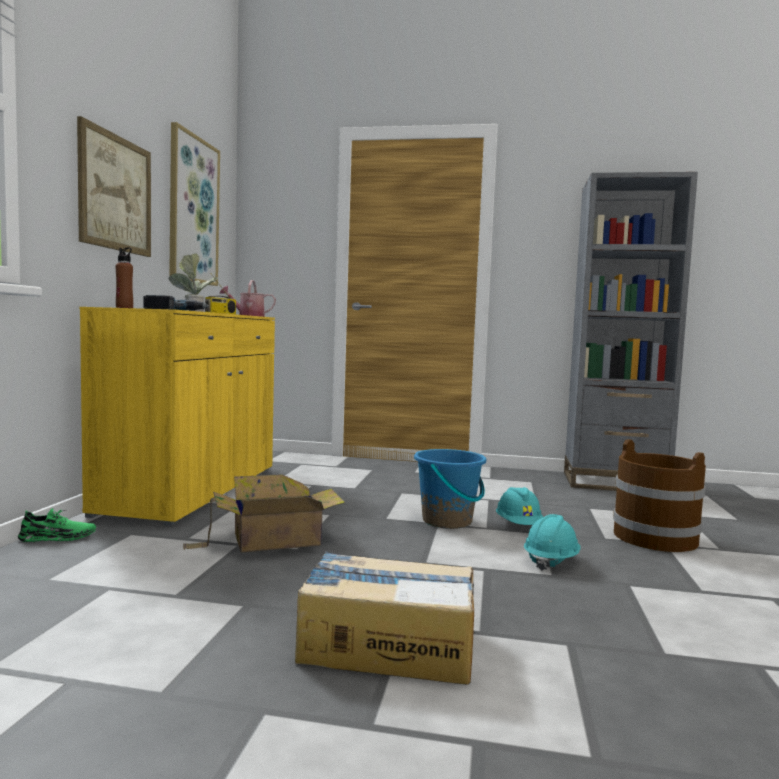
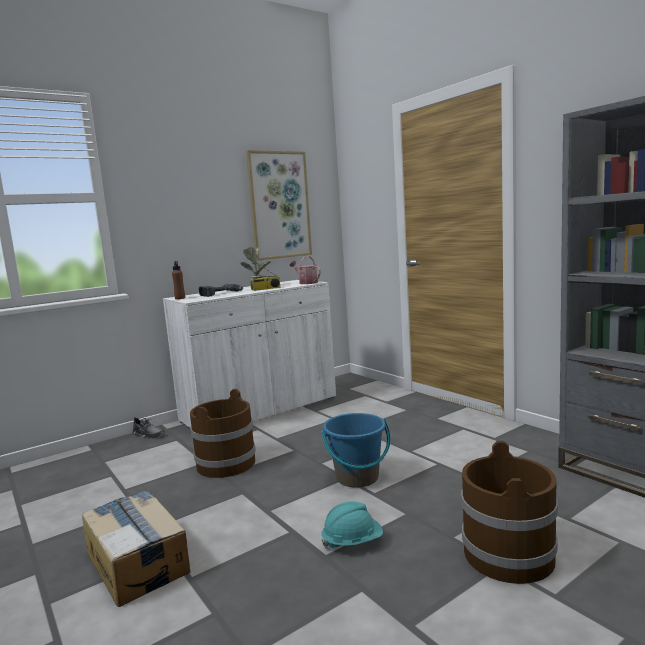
camera: 45 degrees right, 5 degrees up
(57, 537) = (148, 434): green shoe -> grey shoe
(115, 193) = (194, 218): picture -> none
(193, 489) = (260, 410): yellow cabinet -> white cabinet
(272, 540) = (226, 463): cardboard box -> brown bucket
(519, 526) = (403, 499): turquoise hard hat -> none

